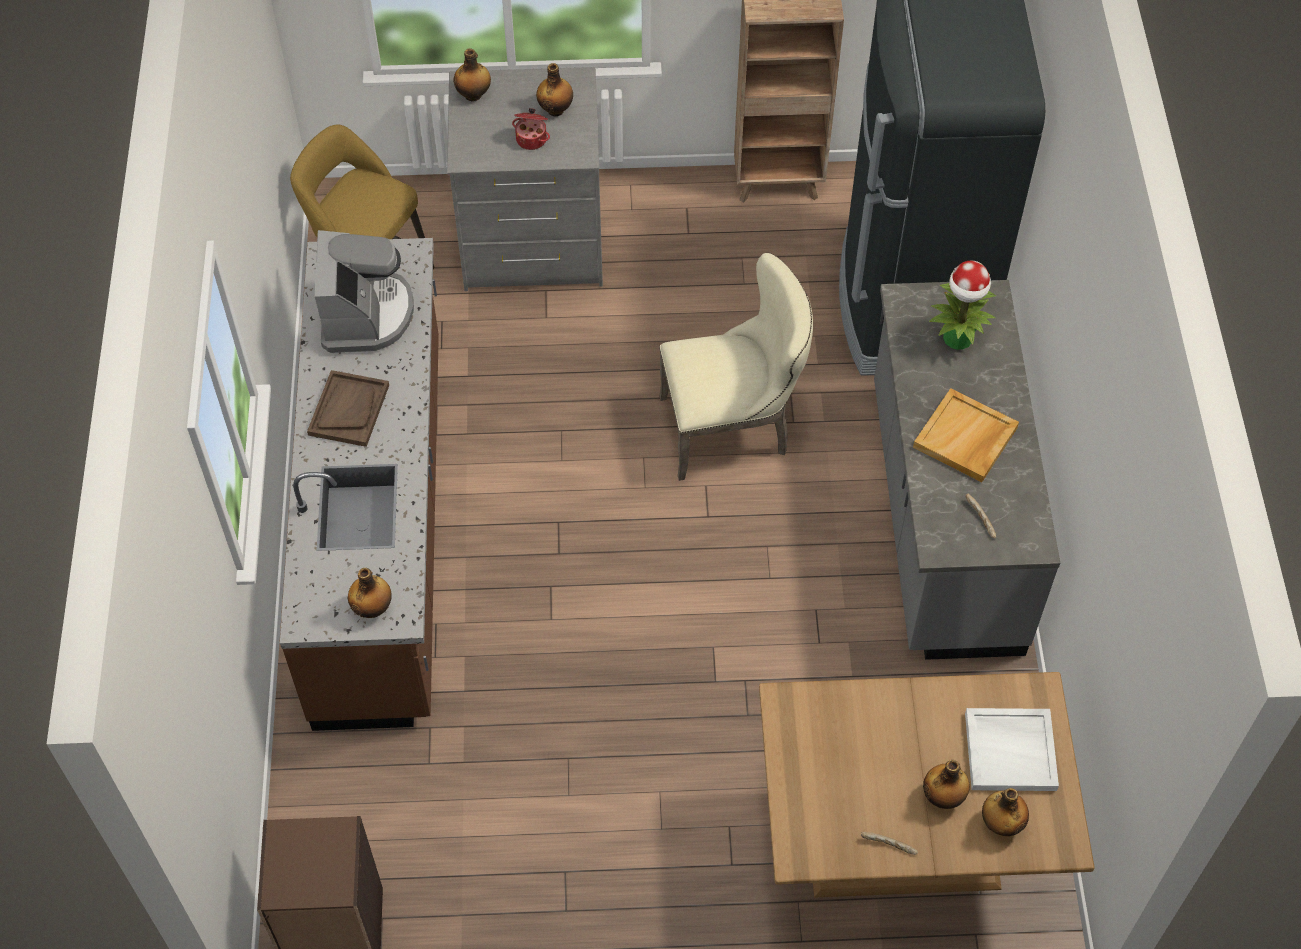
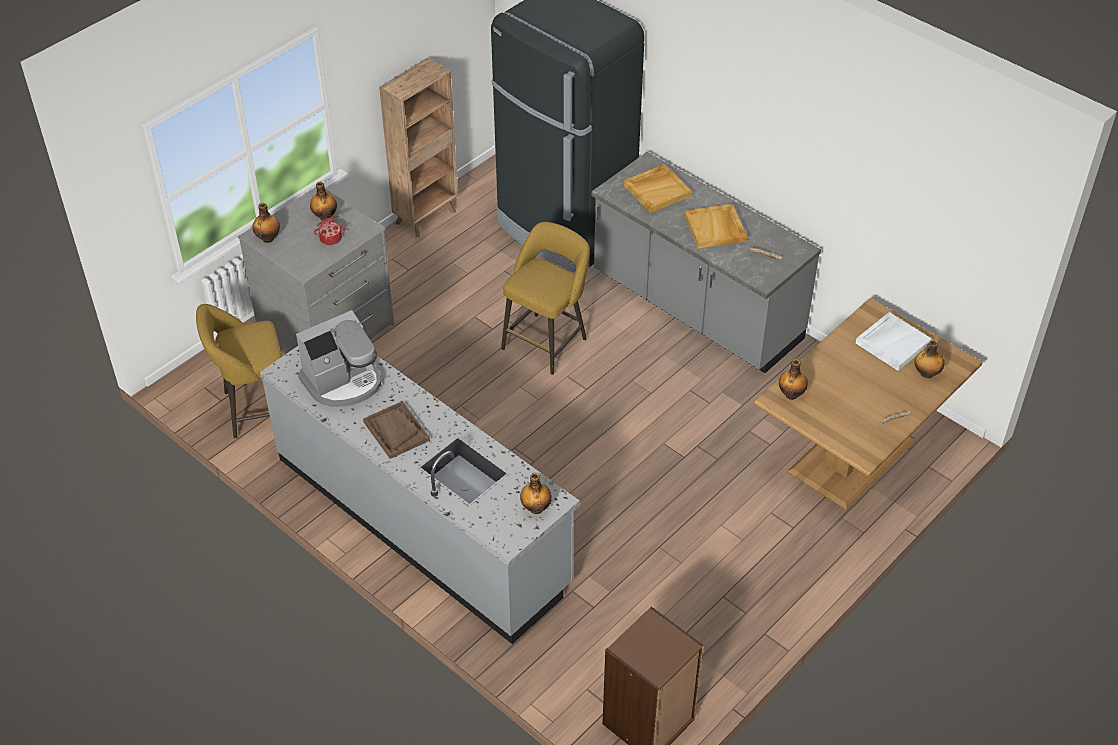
camera: 45 degrees left, 10 degrees down
(365, 314) = (343, 382): coffee machine -> coffee machine turned 105 degrees clockwise
(383, 527) = (422, 520): brown counter -> grey counter
(732, 427) = (547, 341): beige chair -> yellow stool
(943, 797) = (891, 382): bottle -> bottle (791, 394)
(958, 338) = (657, 190): potted plant -> beige tray

